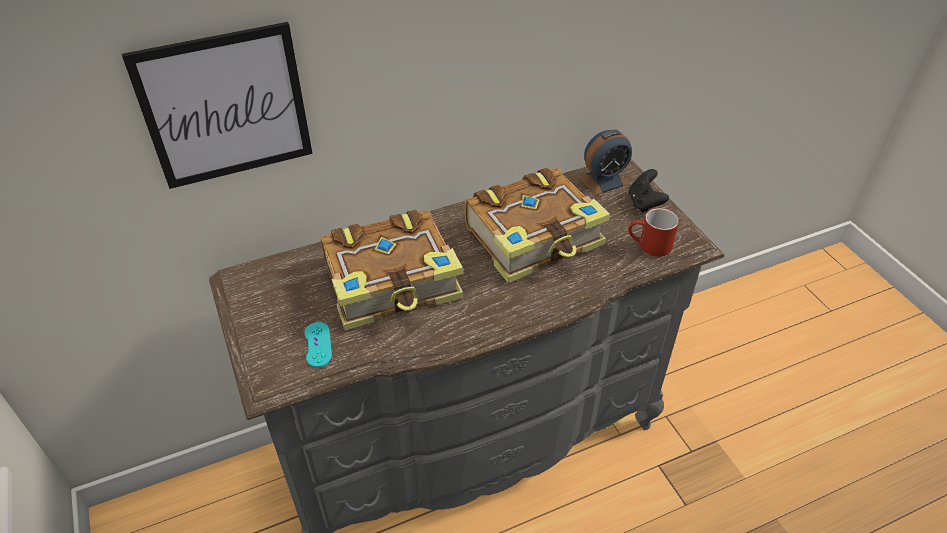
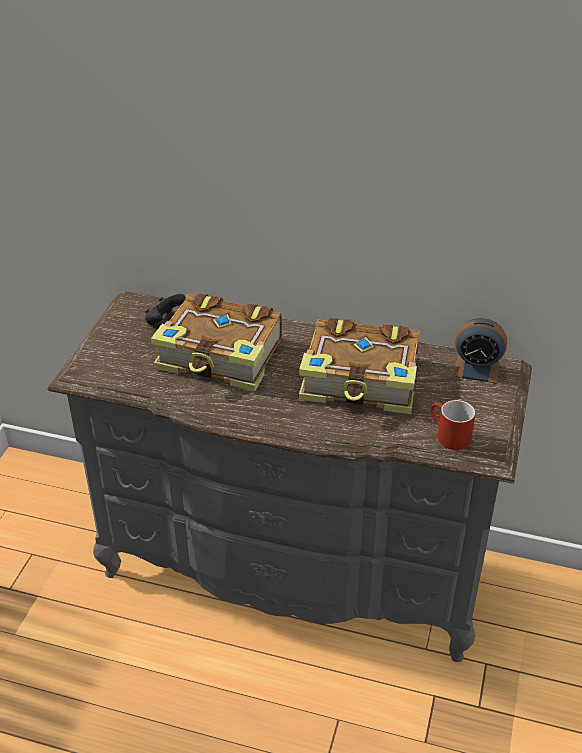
camera: 40 degrees right, 5 degrees down
(225, 107) = (154, 163): picture -> none
(318, 344) = (130, 368): turquoise game controller -> none
(644, 203) = (489, 404): black game controller -> black game controller (164, 321)

